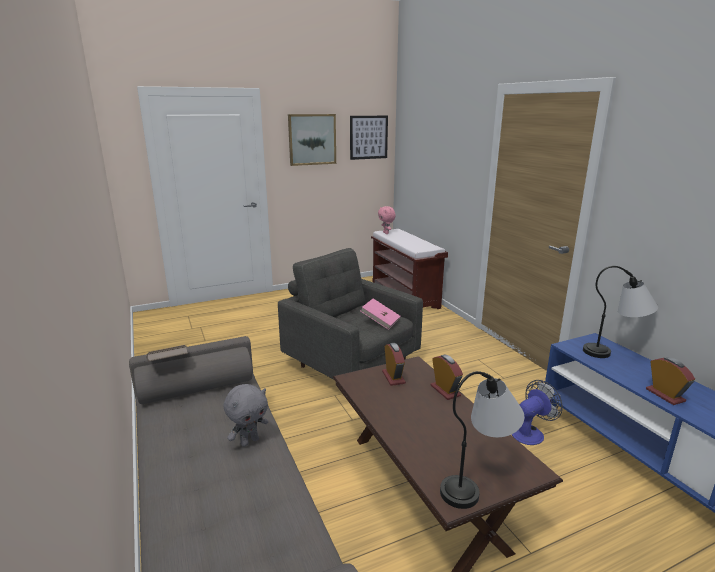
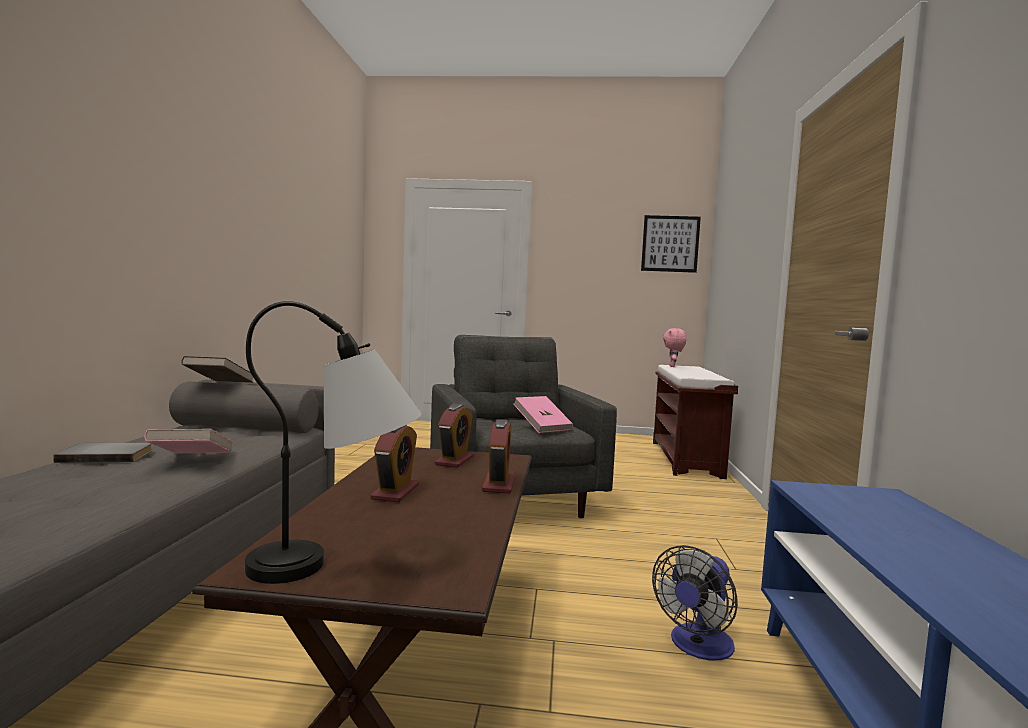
camera: 30 degrees right, 15 degrees down
(182, 461) = (107, 455): none -> grey book
(249, 441) = (191, 461): grey plush toy -> pink book
(312, 139) = (590, 242): picture -> none
(531, 432) = (697, 647): fan -> fan turned 135 degrees clockwise
(615, 353) = (903, 514): table lamp -> none
(665, 395) = (944, 584): alarm clock -> alarm clock (395, 492)

